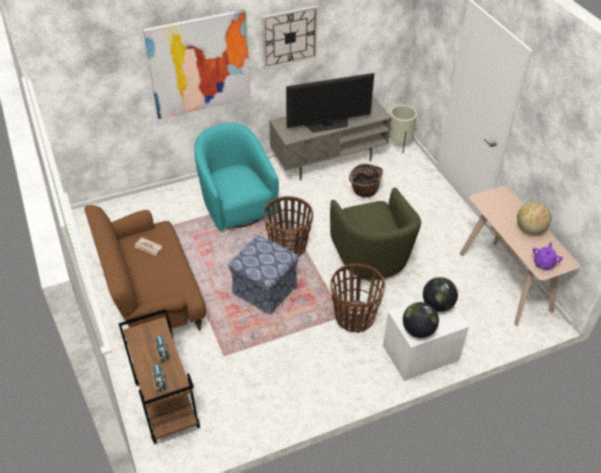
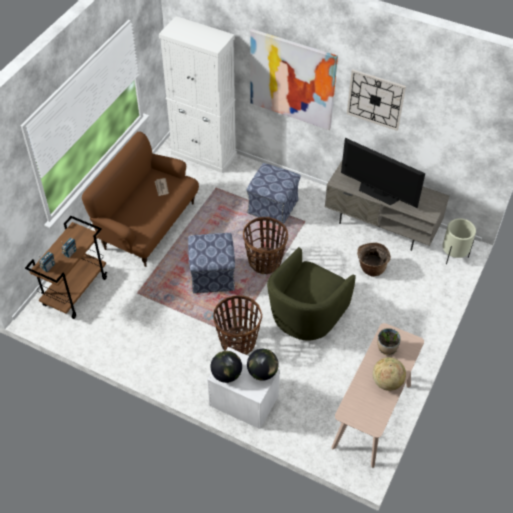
camera: 50 degrees right, 5 degrees up
(122, 209) = (204, 154): none -> white cabinet
(237, 205) = (273, 207): turquoise armchair -> ottoman
(497, 209) = (387, 349): none -> potted plant
(543, 263) = (355, 411): purple teapot -> none

